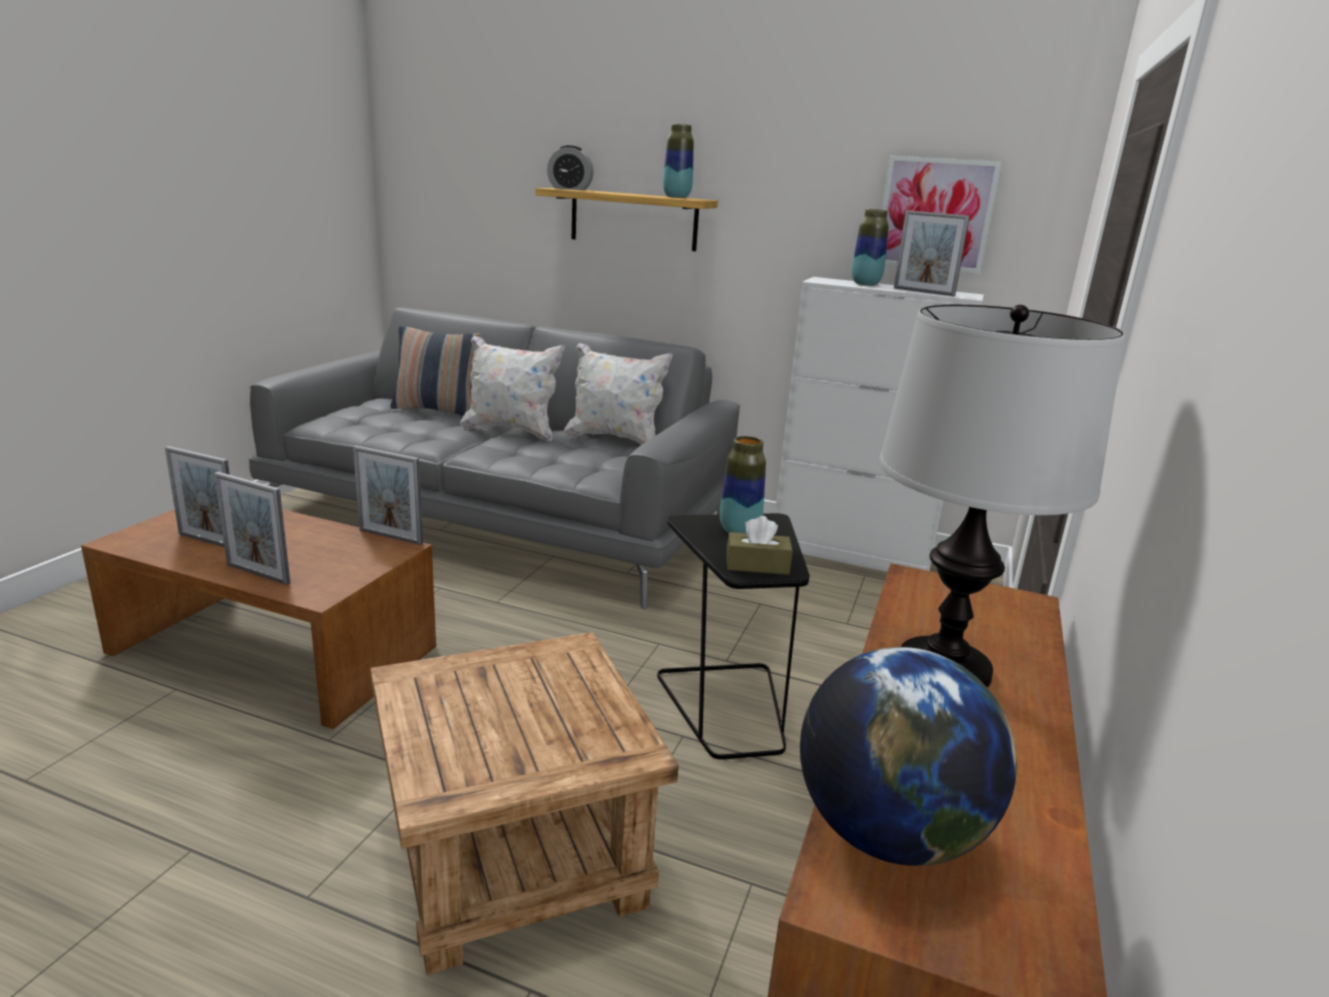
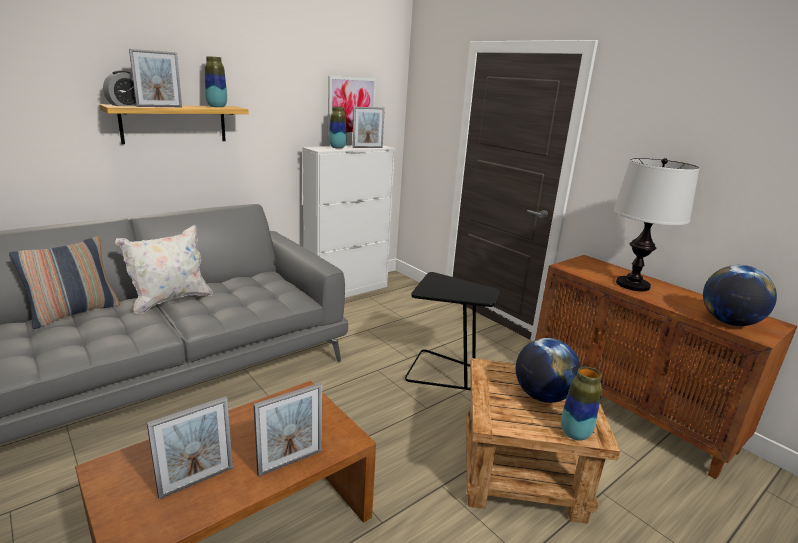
camera: 60 degrees left, 0 degrees up
(390, 537) = (282, 392): picture frame -> picture frame (159, 107)
(525, 718) = (542, 396): none -> globe
(615, 439) = (240, 277): white pillow -> none
(739, 531) = (443, 286): vase -> vase (575, 434)
(757, 565) = (481, 293): brown tissue box -> none

